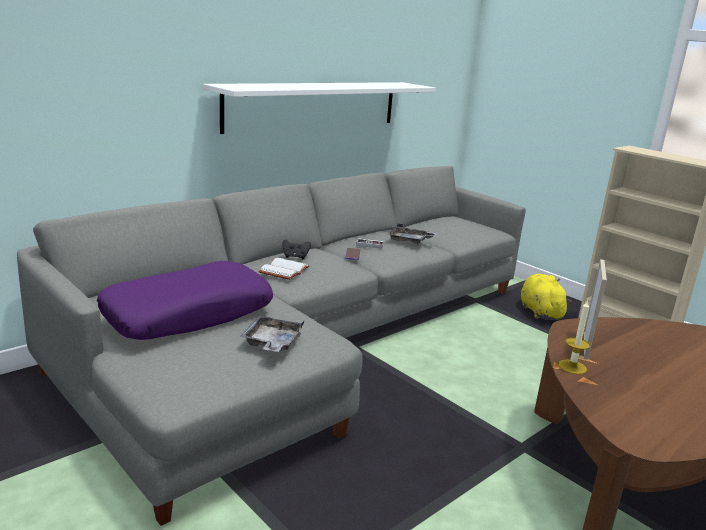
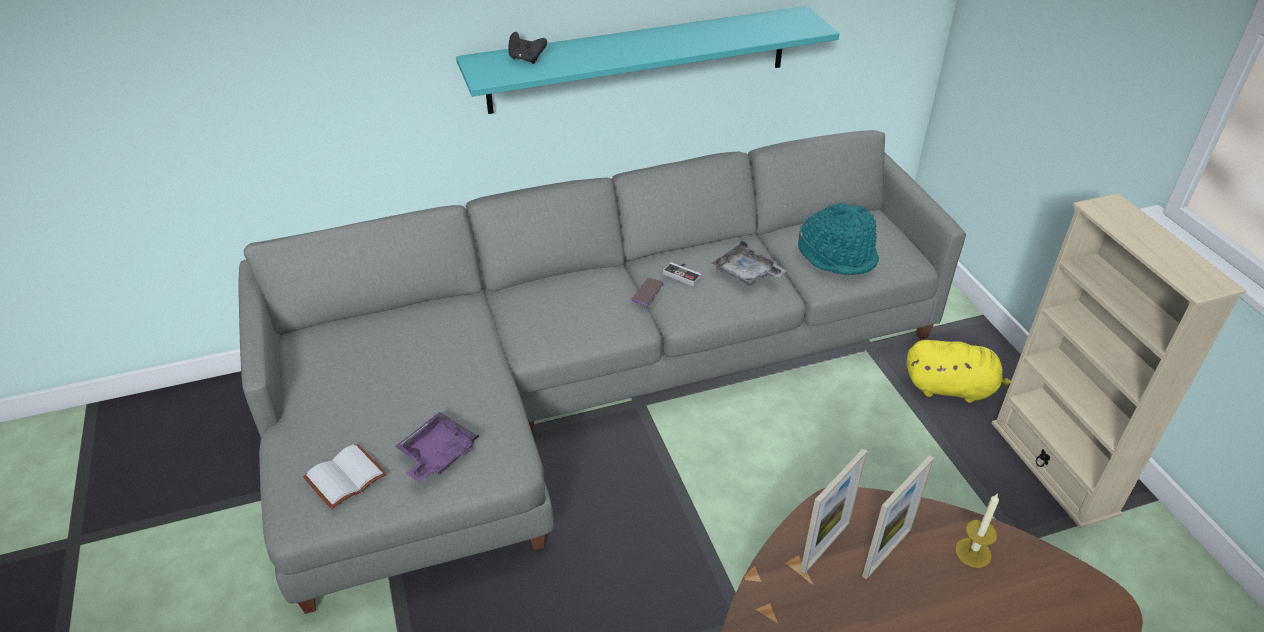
camera: 25 degrees right, 20 degrees up
(188, 314) = (379, 385): purple pillow -> none
(272, 343) = (437, 454): grey tray -> purple tray
(285, 271) = (536, 317): white book -> white book (345, 479)
(295, 257) = (567, 288): black game controller -> black game controller (526, 59)
(314, 105) = (639, 59): white shelf -> turquoise shelf
(456, 230) = (837, 255): none -> turquoise hat
(539, 312) = (952, 388): yellow plush toy -> yellow plush toy turned 90 degrees clockwise
(572, 367) = (770, 582): candle -> candle (973, 552)
(622, 342) = (887, 552): none -> picture frame

